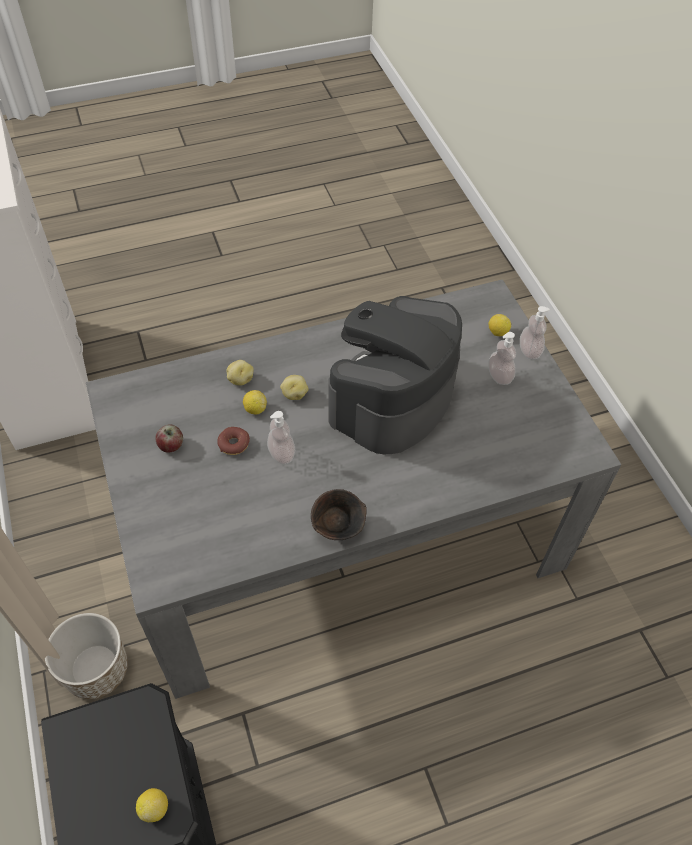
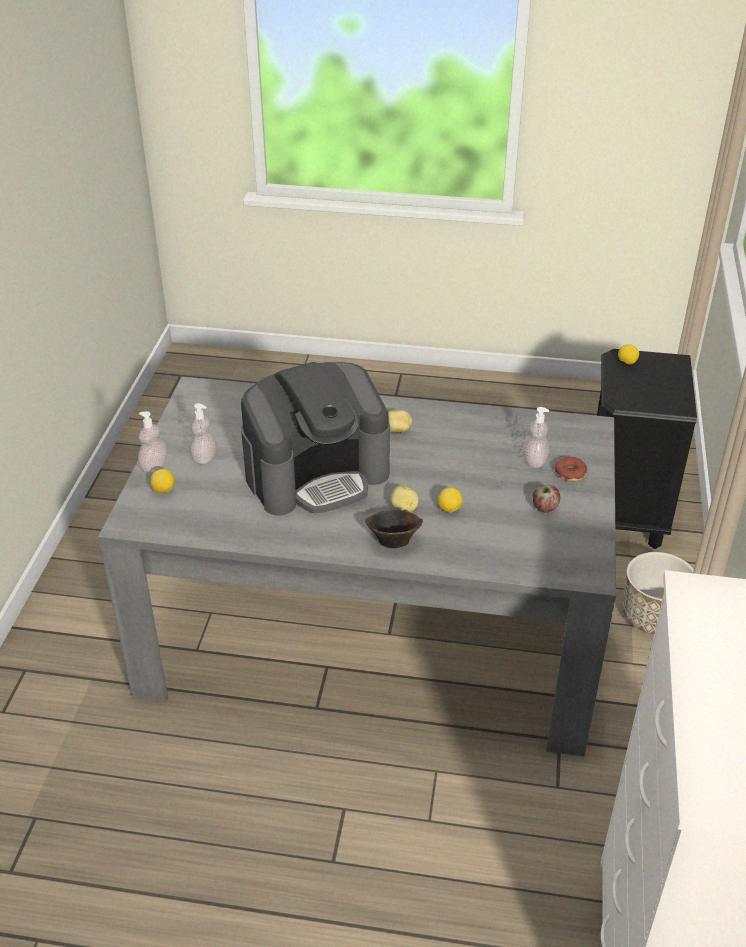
camera: 150 degrees left, 15 degrees down
(234, 444) = (485, 490): donut -> donut (570, 473)
(240, 379) = (449, 539): potato -> potato (398, 430)
(281, 453) = (446, 469): soap dispenser -> soap dispenser (534, 461)
(338, 526) = (431, 412): brown bowl -> brown bowl (393, 541)

